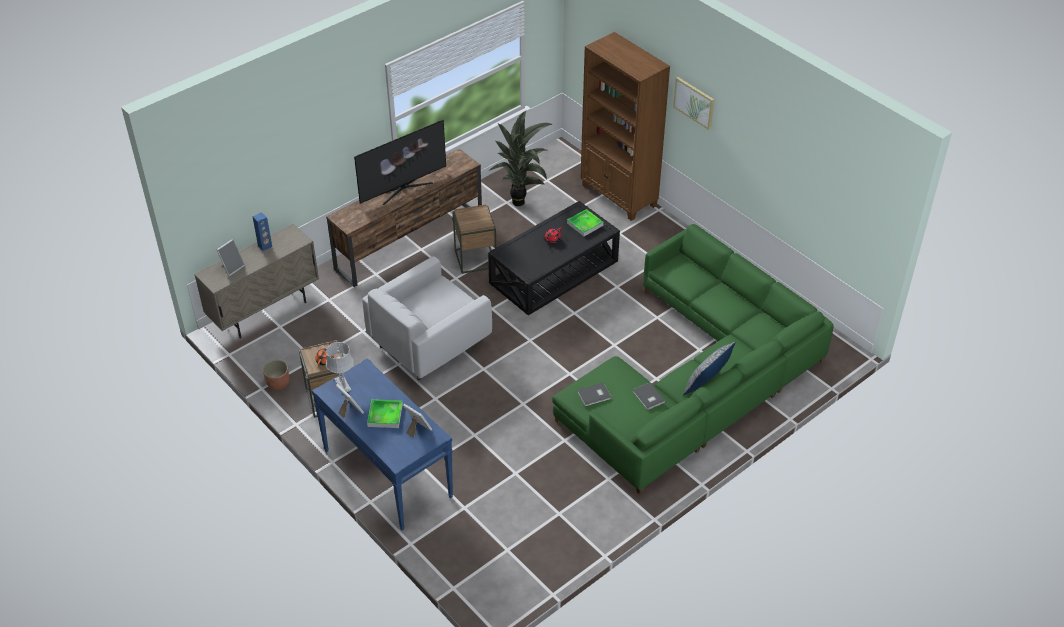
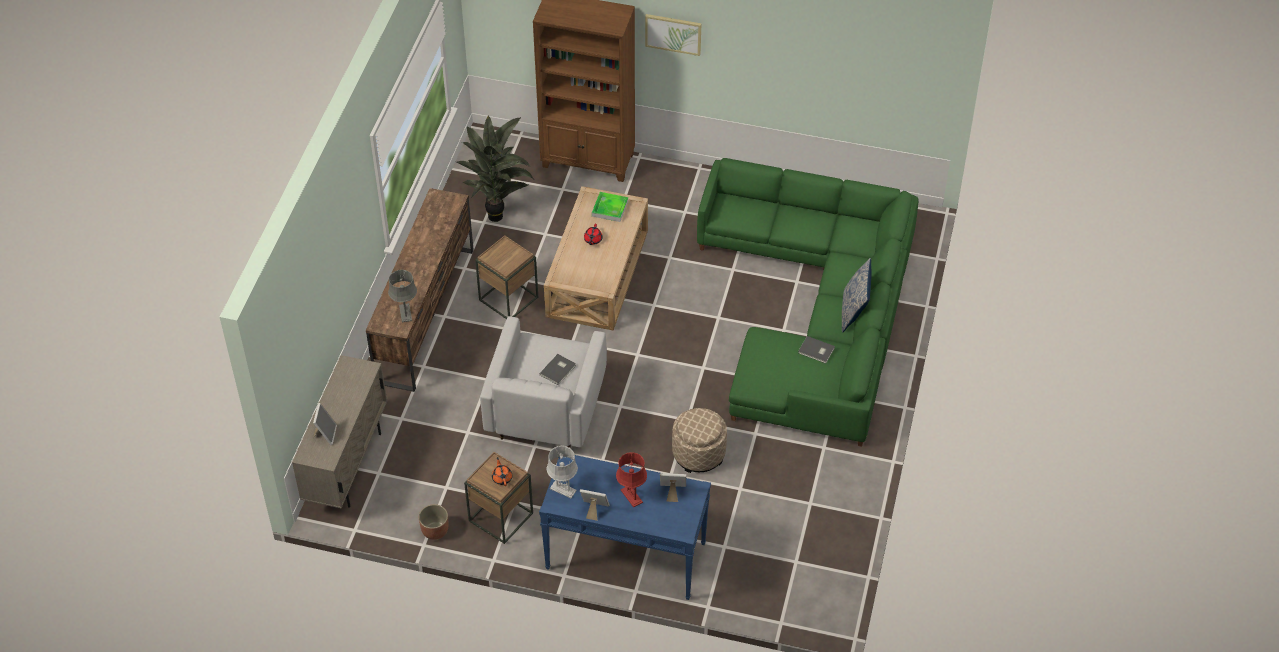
camera: 35 degrees left, 5 degrees up
(265, 246) = (336, 394): blue speaker -> none
(362, 218) = (405, 313): none -> grey table lamp
(385, 415) = (631, 496): tray -> red table lamp
(403, 189) = (415, 260): television -> none
(508, 431) = (698, 453): none -> beige ottoman
(554, 272) = (598, 273): black coffee table -> beige coffee table
(595, 395) = (769, 375): grey book -> grey book (558, 370)

